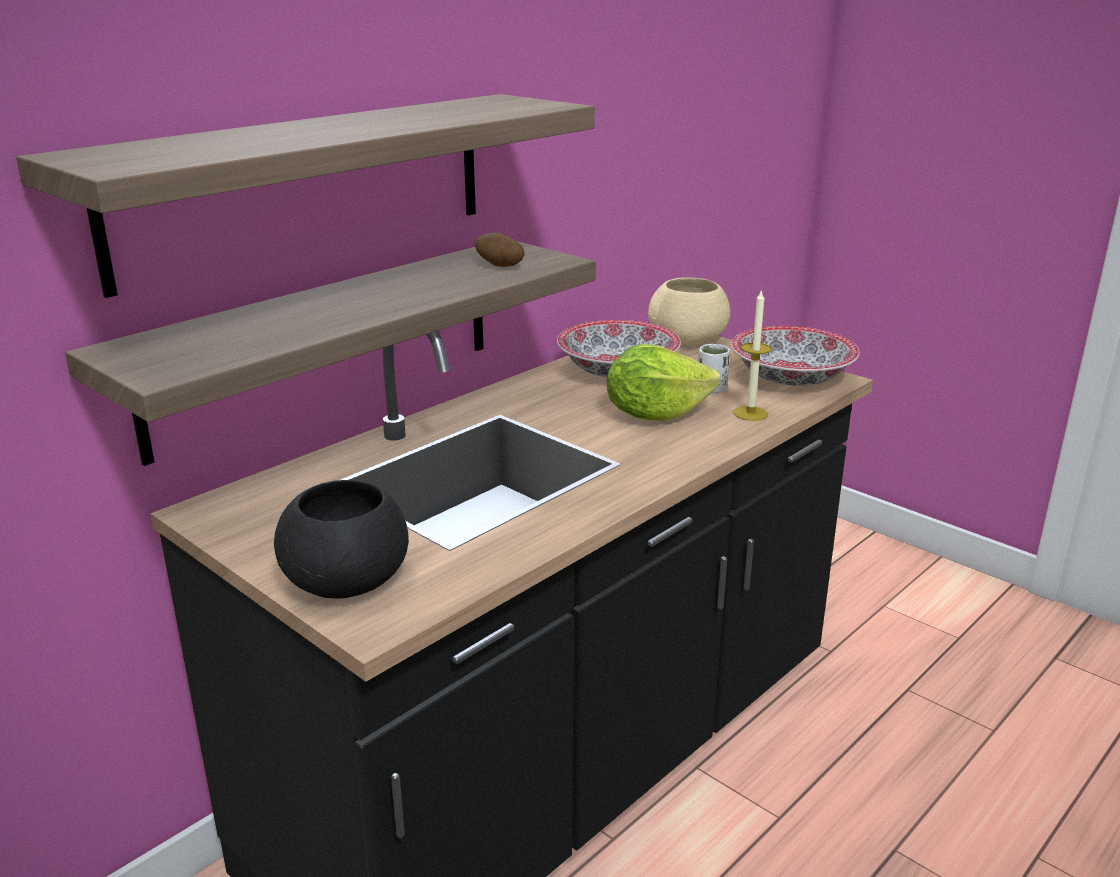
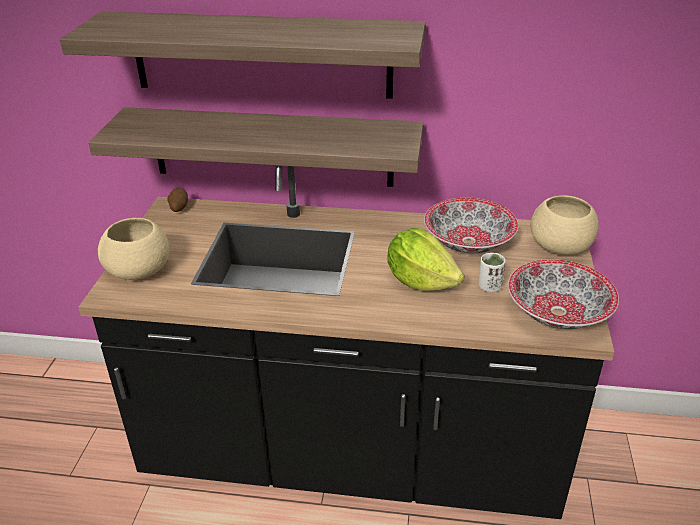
camera: 55 degrees right, 10 degrees up
(349, 581) = (140, 271): black bowl -> beige bowl
(499, 266) = (362, 139): potato -> potato (179, 208)
(750, 413) = (471, 316): candle -> none

